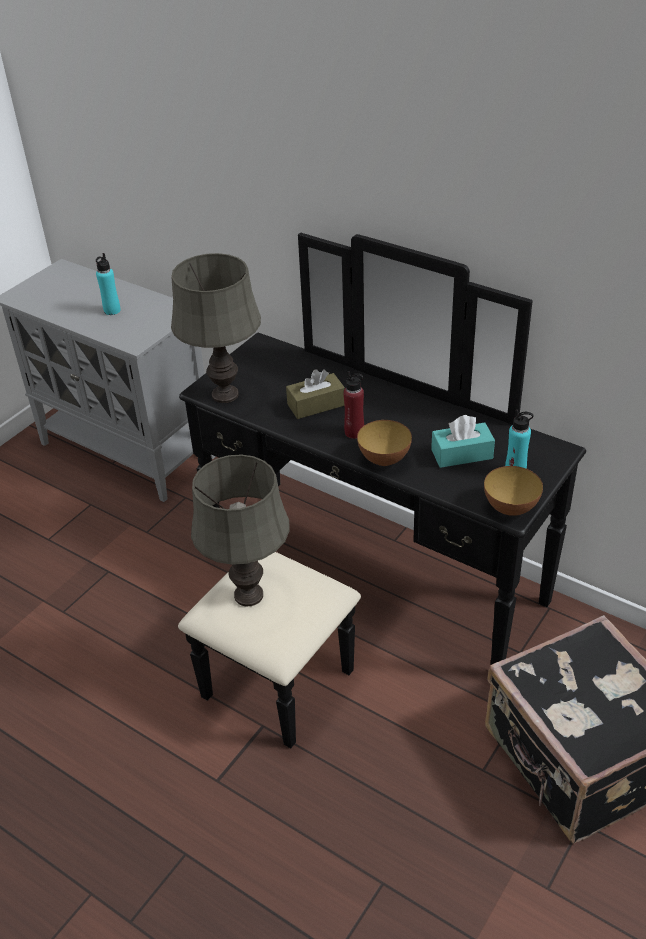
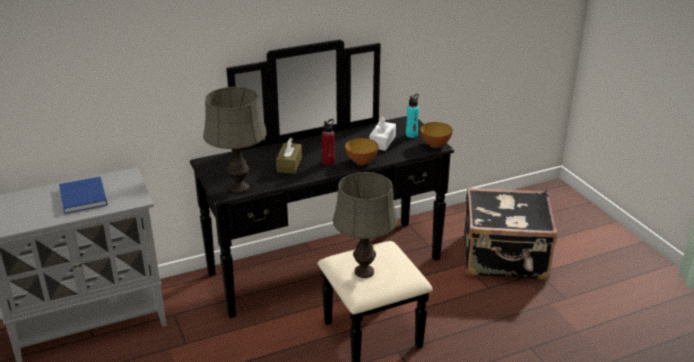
camera: 60 degrees left, 10 degrees down
(112, 310) = (83, 198): turquoise bottle -> blue book
(462, 454) = (382, 142): turquoise tissue box -> white tissue box

